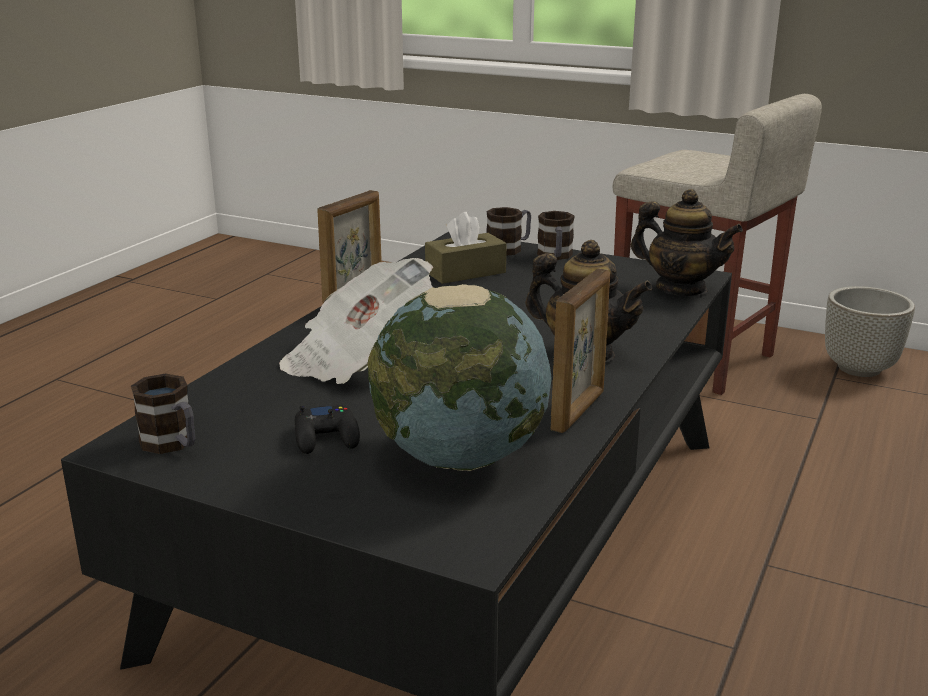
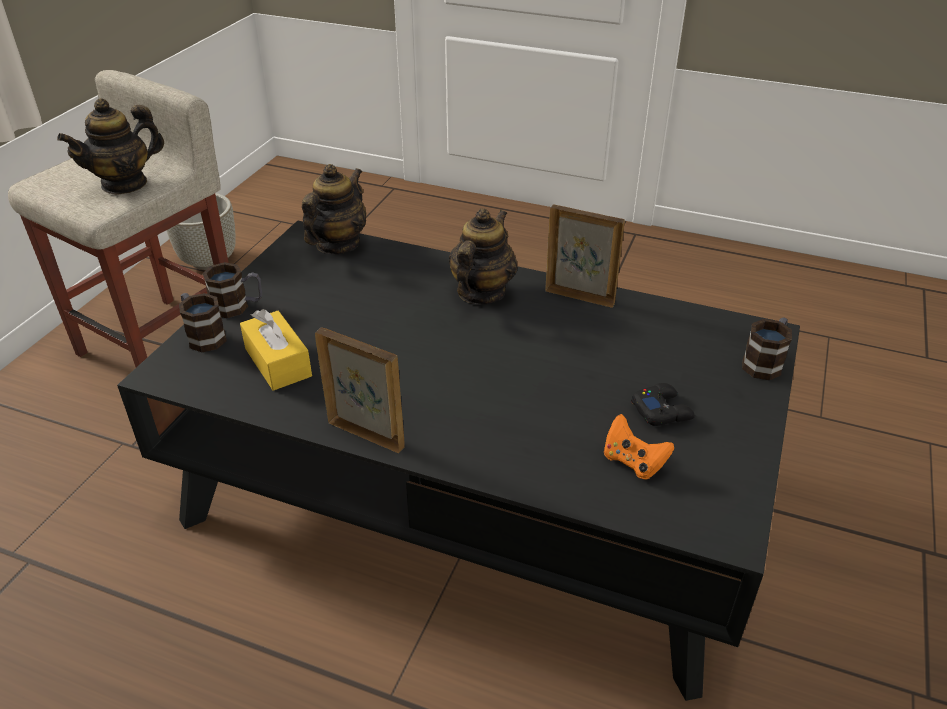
camera: 95 degrees left, 15 degrees up
(173, 444) = (709, 500): mug -> mug (765, 362)
(253, 411) = (633, 462): none -> orange game controller
(360, 359) = (512, 411): newspaper -> none
(460, 457) = (665, 344): globe -> none
(465, 272) = (278, 362): brown tissue box -> yellow tissue box
(692, 170) = (124, 184): none -> teapot

